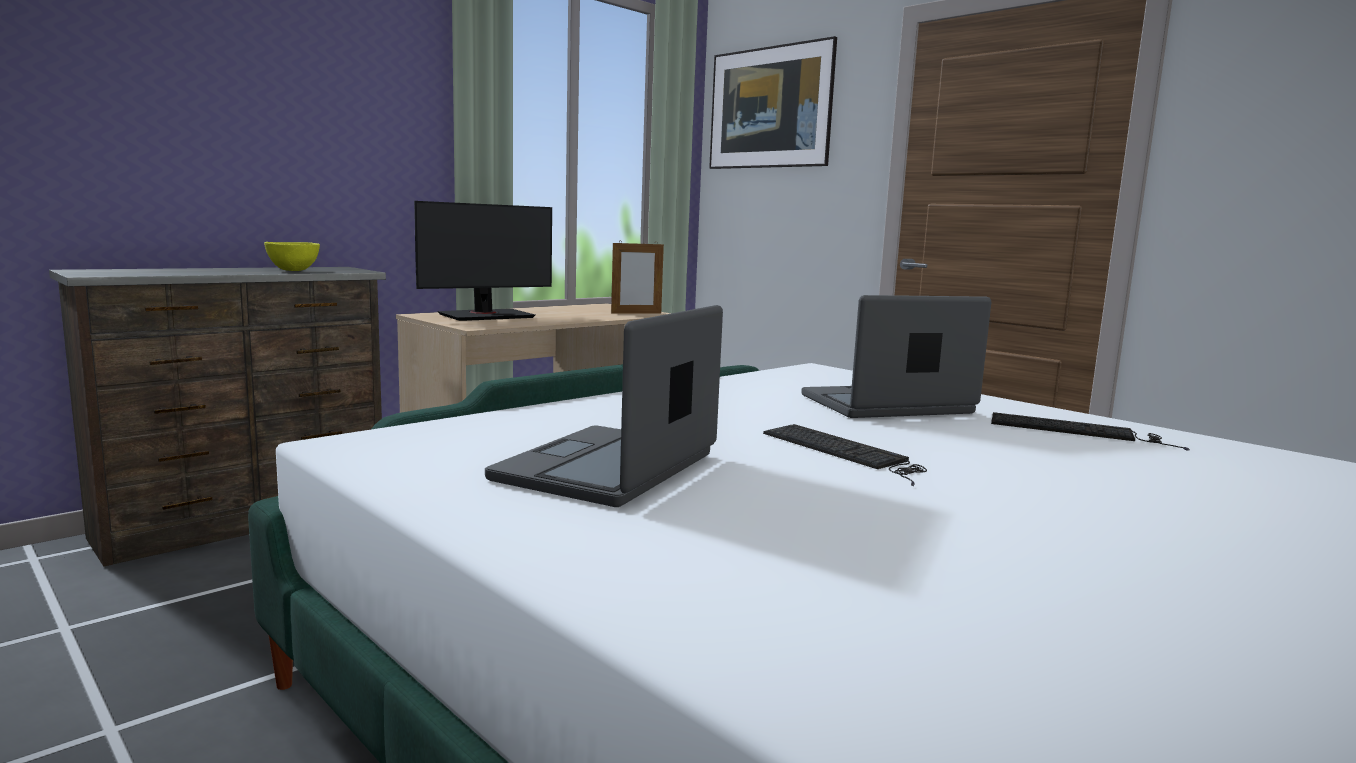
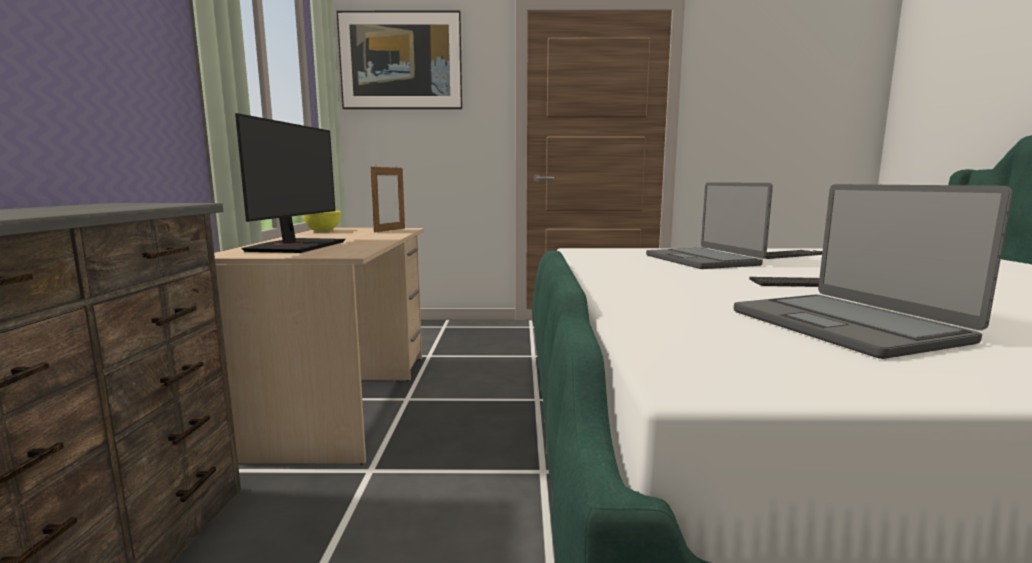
camera: 45 degrees left, 0 degrees up
(294, 270) = (102, 207): yellow bowl -> yellow bowl (322, 231)
(887, 405) = (703, 260): laptop -> laptop turned 45 degrees counterclockwise

